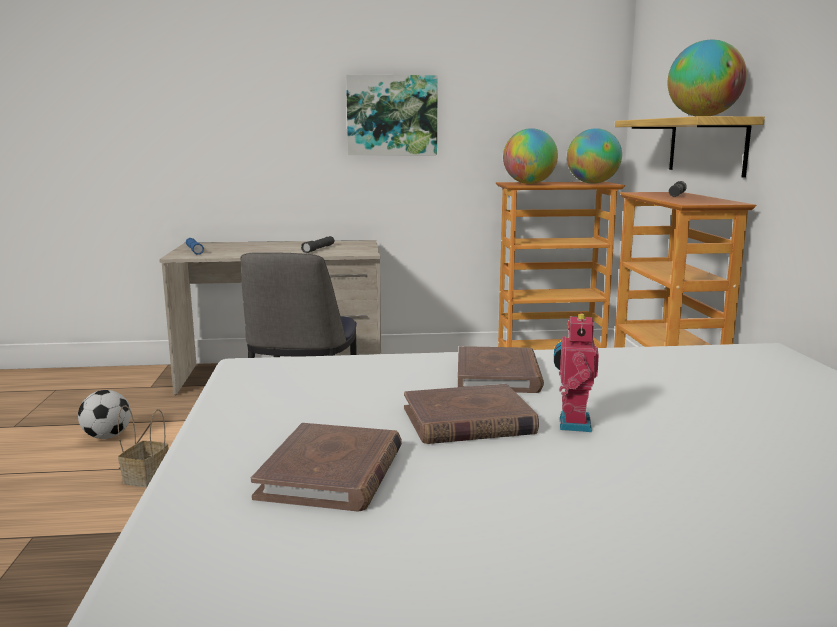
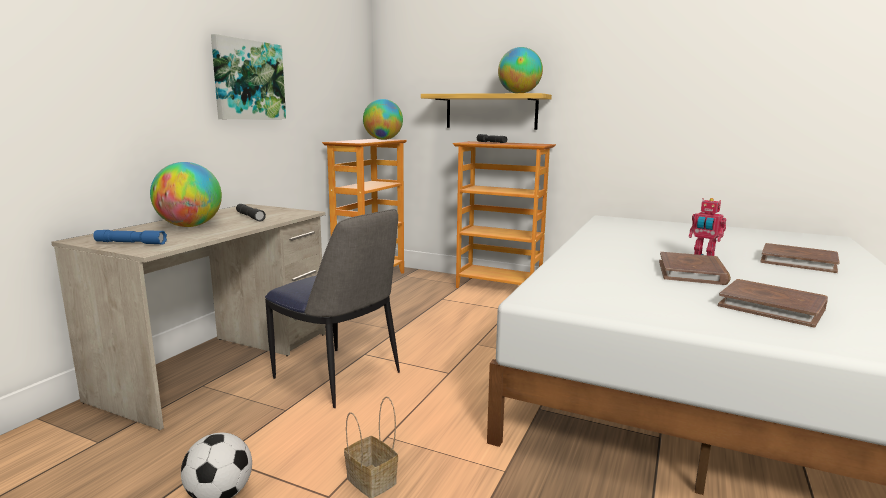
camera: 60 degrees left, 0 degrees up
(498, 375) = (613, 255): brown book -> brown book (798, 261)
(529, 183) = (356, 141): globe -> globe (189, 226)

